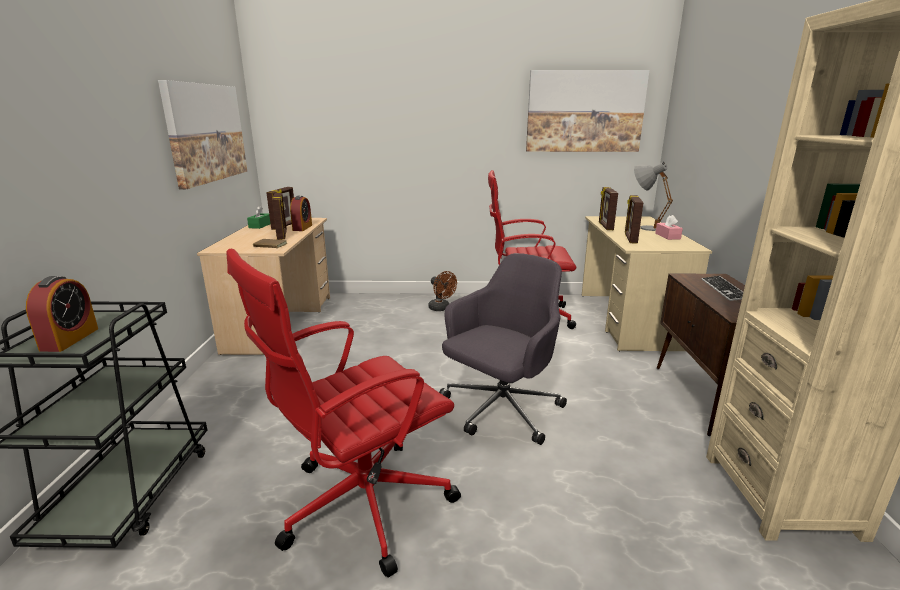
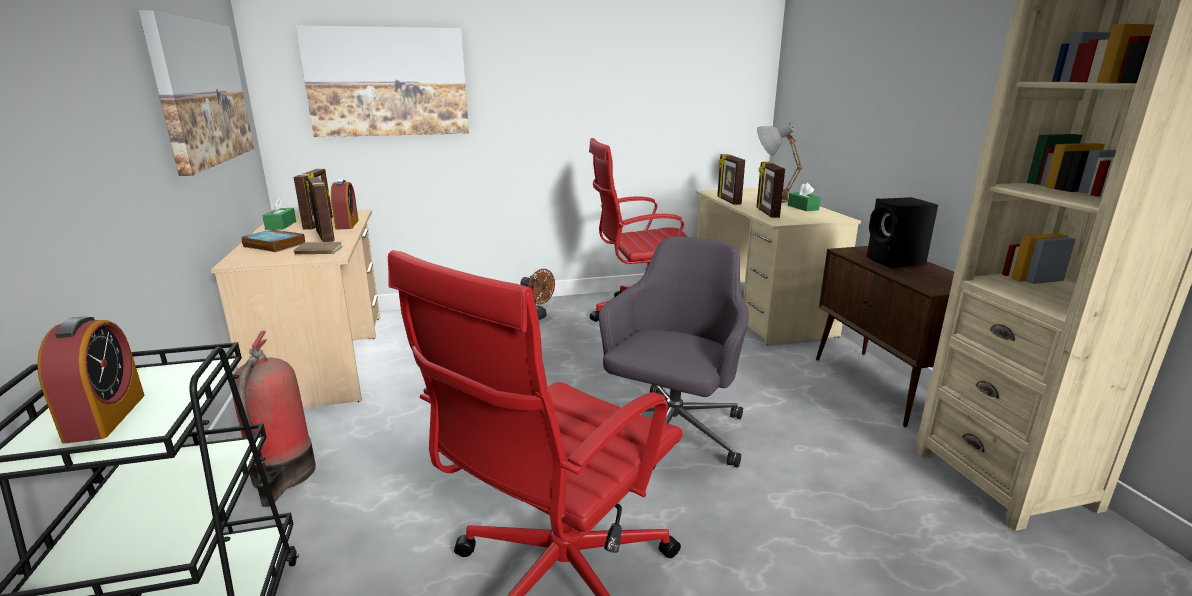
camera: 15 degrees left, 0 degrees up
(220, 398) = (282, 476): none -> fire extinguisher
(245, 239) = (273, 245): none -> book
(584, 111) = (690, 65): picture -> picture (388, 82)
(667, 236) = (803, 207): pink tissue box -> green tissue box
(723, 289) = (896, 261): keyboard -> black speaker

